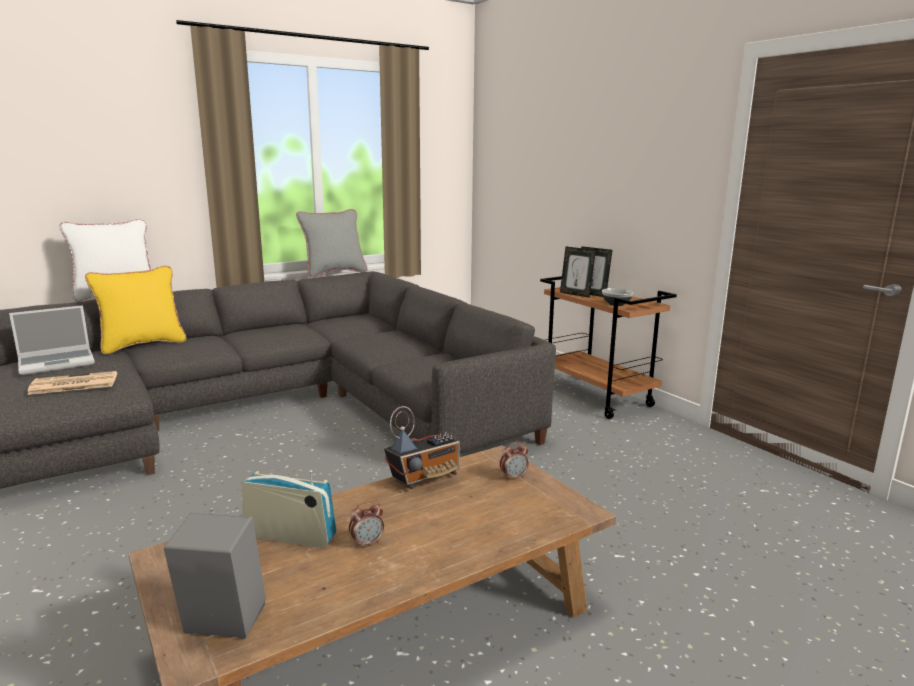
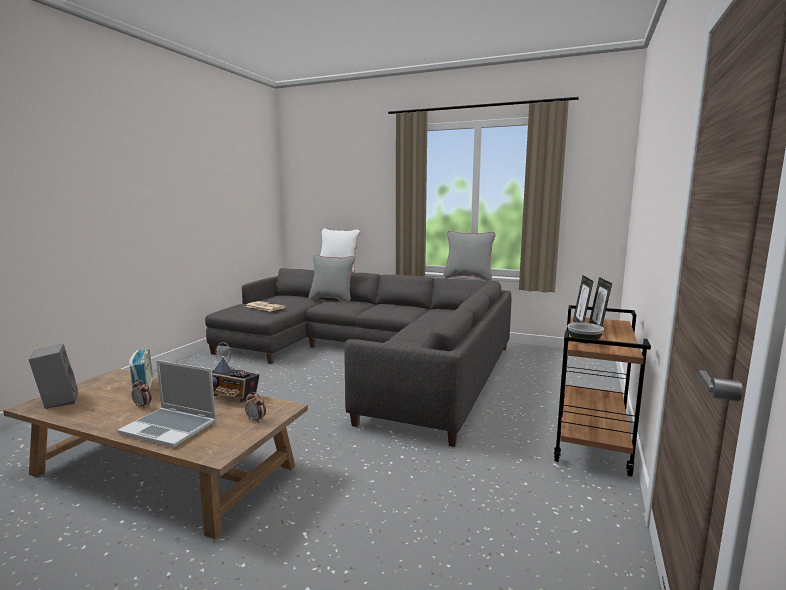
camera: 55 degrees right, 5 degrees down
(58, 363) = (286, 298): laptop -> laptop (170, 428)
(142, 345) = (332, 299): yellow pillow -> grey pillow

